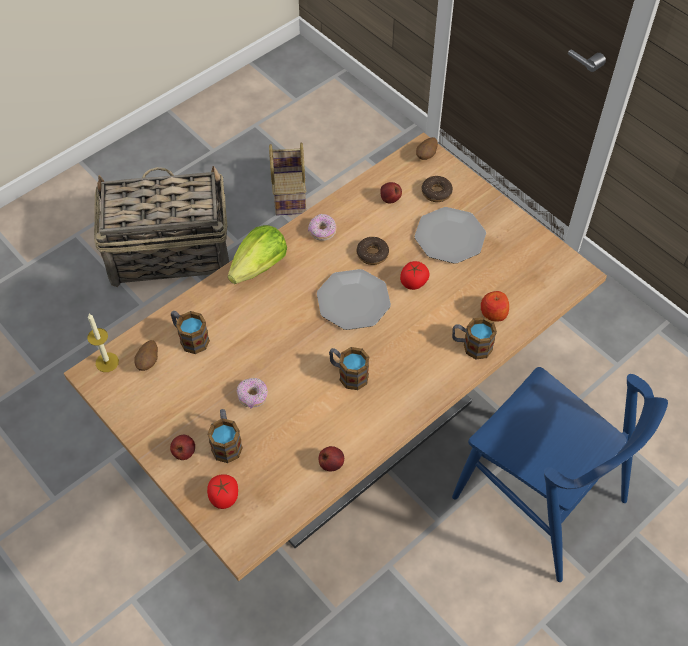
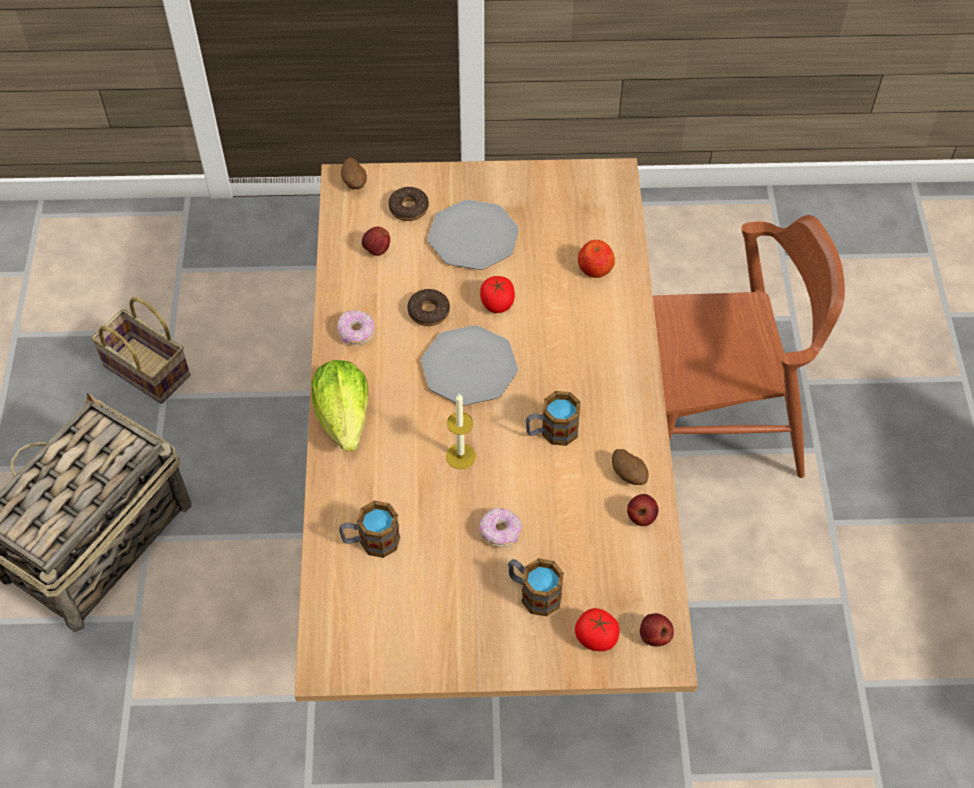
camera: 50 degrees left, 0 degrees up
(107, 362) = (324, 642): candle -> candle (460, 456)
(148, 362) = (363, 601): potato -> potato (629, 475)
(184, 452) = (510, 640): apple -> apple (654, 636)
(471, 346) = (614, 312): mug -> none
(540, 499) = (710, 427): blue chair -> brown chair

